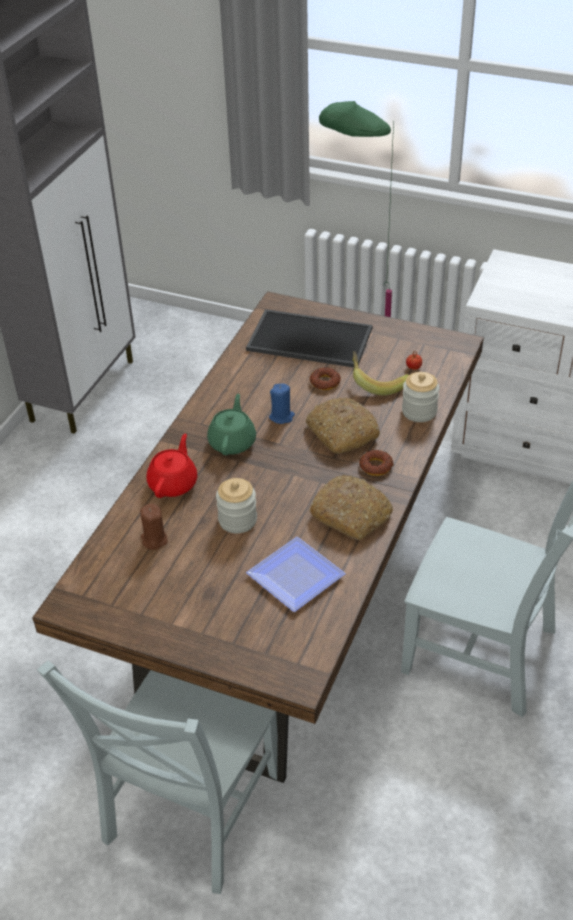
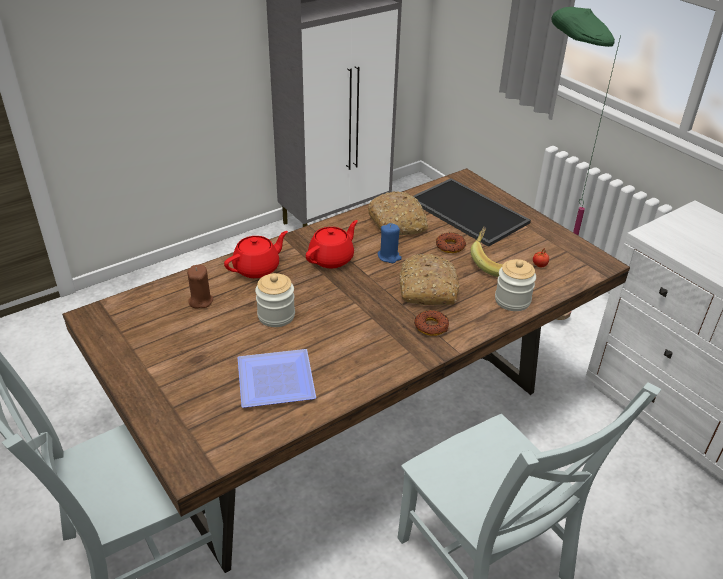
camera: 30 degrees right, 5 degrees down
(232, 442) = (332, 258): green teapot -> red teapot
(352, 514) = (372, 355): bread -> bread (398, 223)

